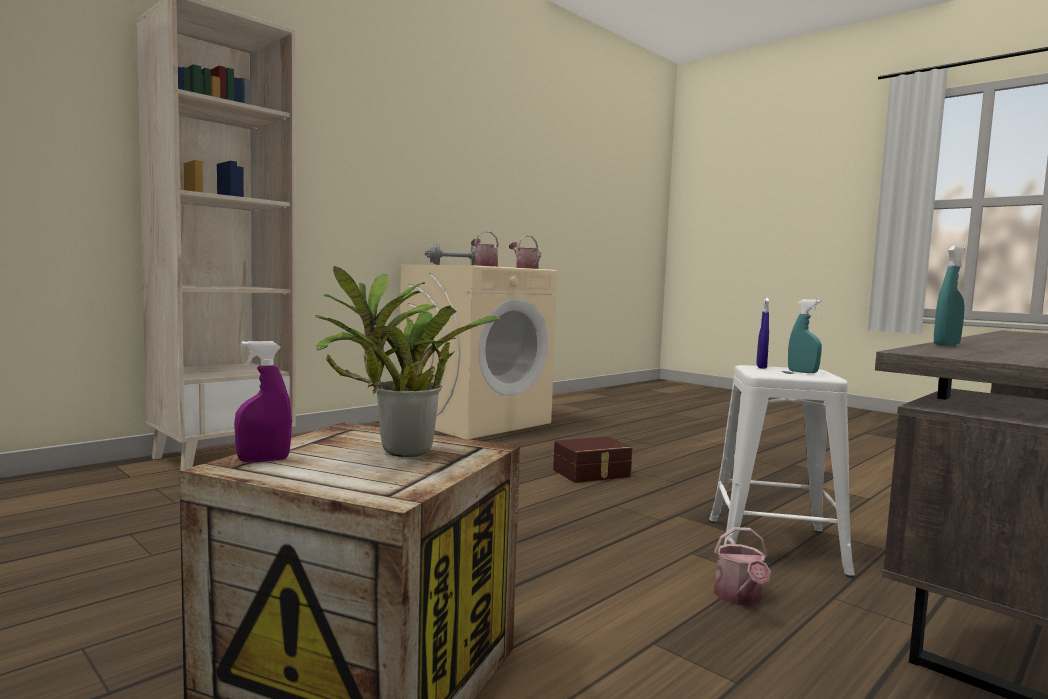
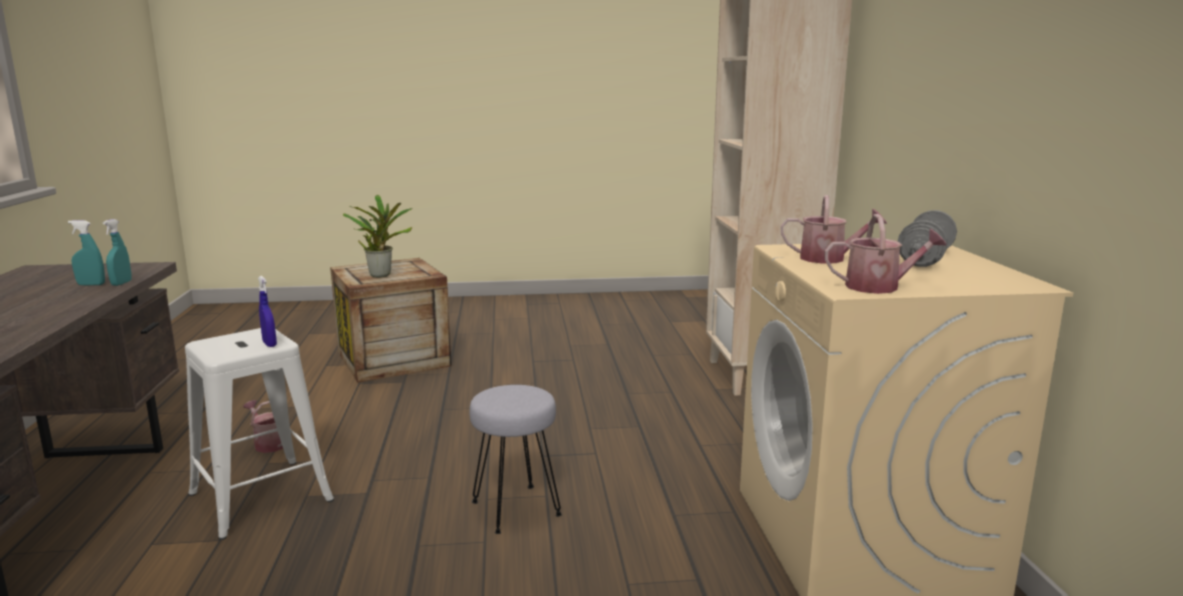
camera: 130 degrees right, 10 degrees up
(263, 460) = (410, 263): purple spray bottle -> none
(592, 473) = (516, 509): brown storage box -> grey stool
(802, 372) = (227, 345): turquoise spray bottle -> turquoise spray bottle (91, 284)

